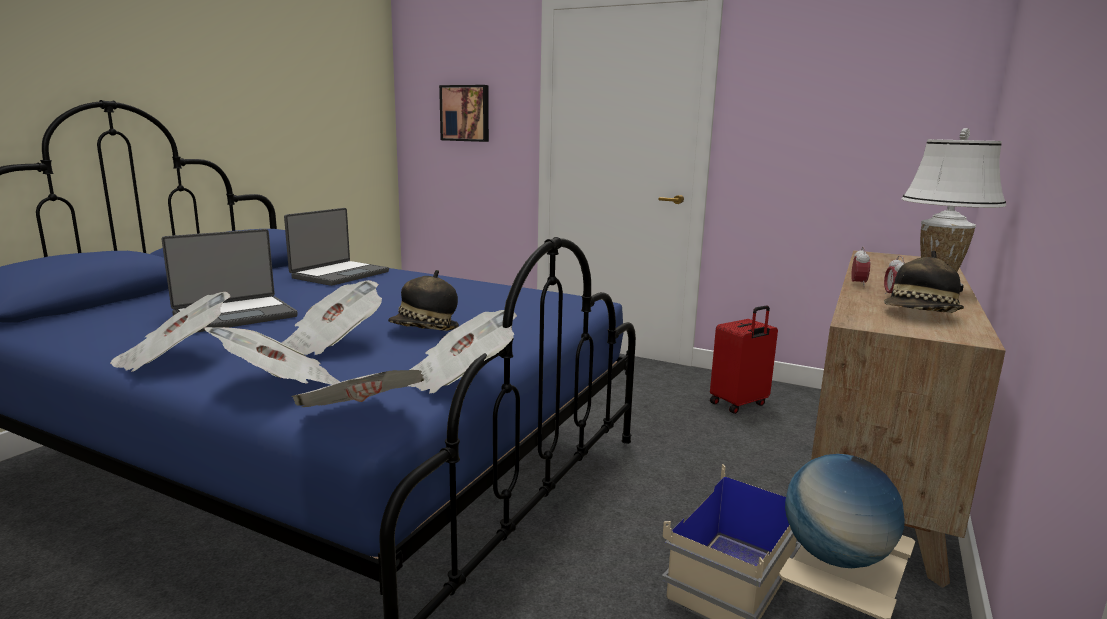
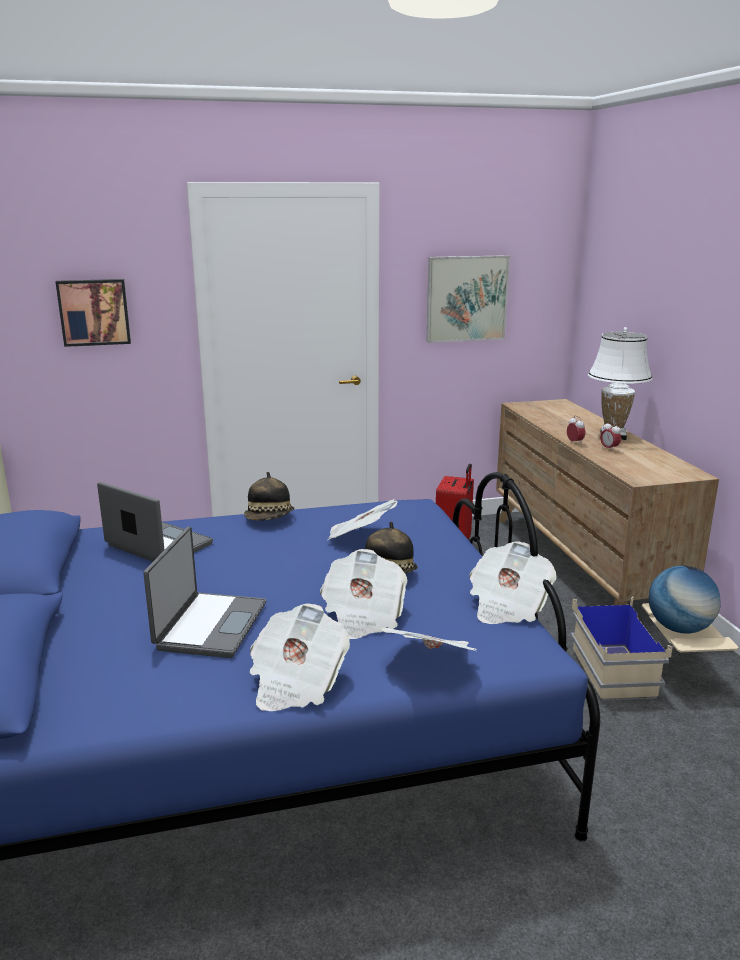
camera: 40 degrees left, 5 degrees up
(339, 274) = (157, 546): laptop -> laptop turned 45 degrees counterclockwise
(361, 423) = (539, 659): newspaper -> newspaper (360, 537)
(821, 117) = (466, 298): none -> picture
(921, 315) = (648, 462): hat -> hat (270, 518)

